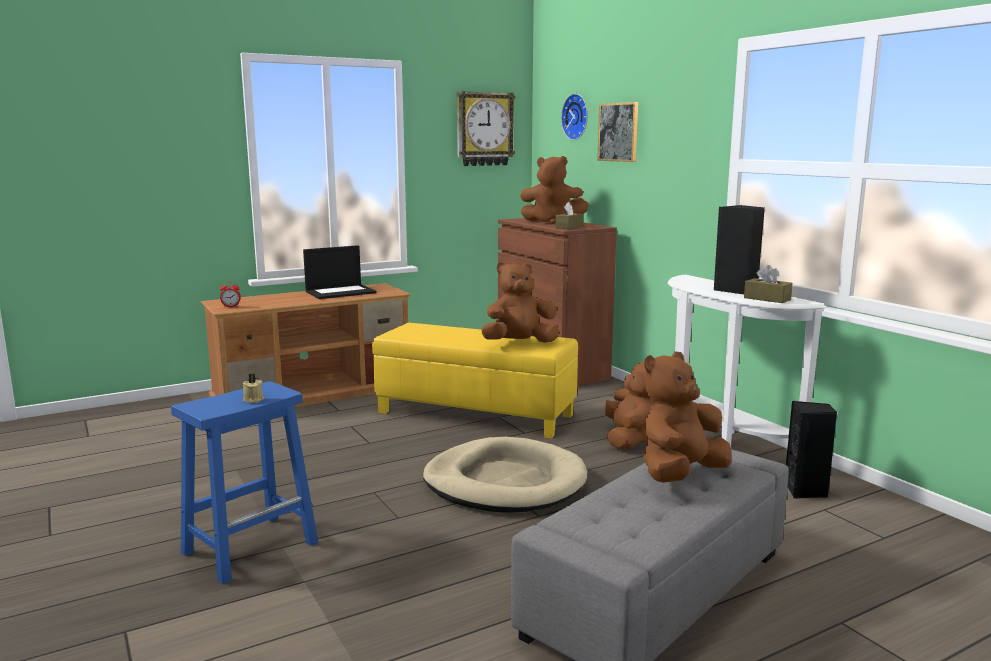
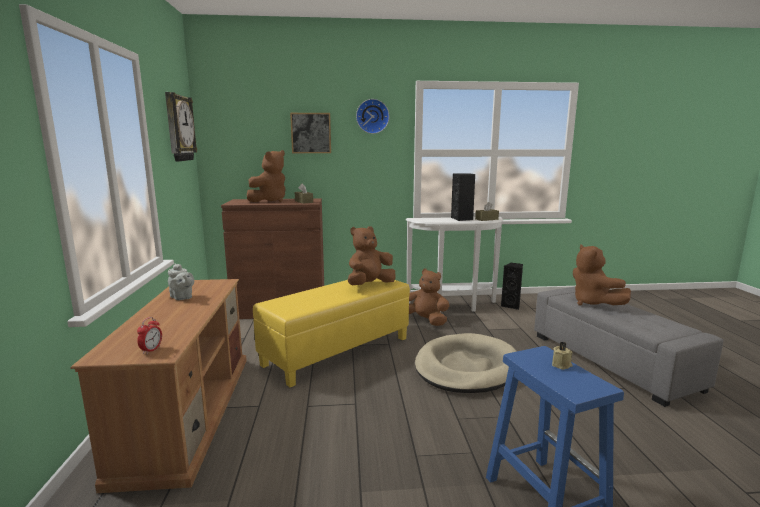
camera: 65 degrees left, 0 degrees up
(341, 292) = (182, 297): laptop -> grey teapot
(519, 343) = (369, 285): brown plush toy -> brown plush toy turned 45 degrees clockwise
(577, 117) = (260, 121): wall clock -> wall clock (372, 116)

